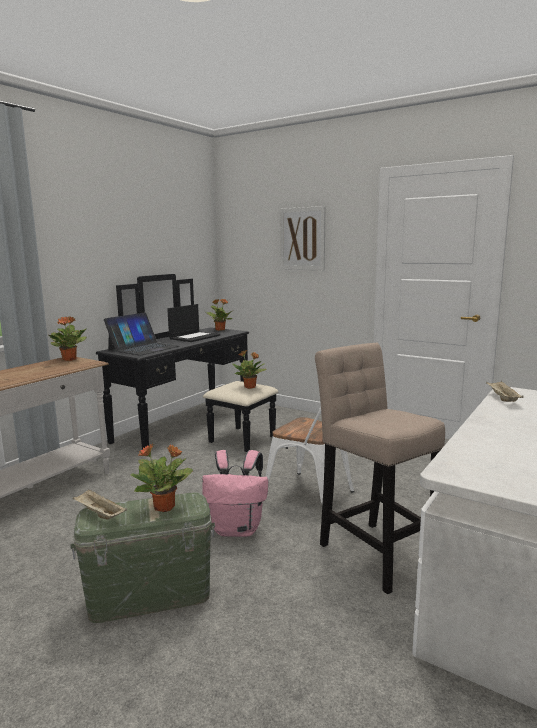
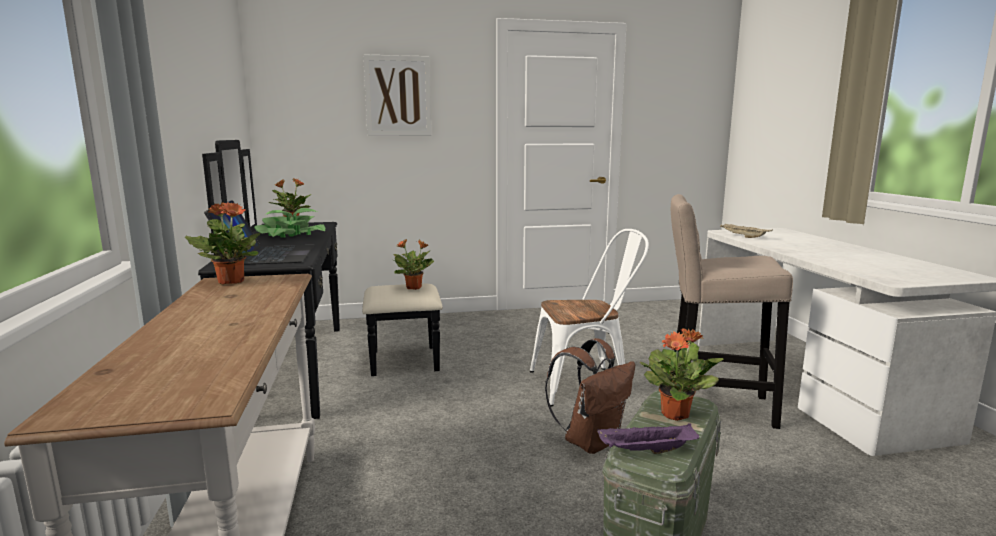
camera: 45 degrees left, 0 degrees up
(99, 514) = (646, 451): beige tray -> purple tray
(194, 337) = (290, 235): laptop -> potted plant
(238, 529) = (591, 441): pink backpack -> brown backpack

